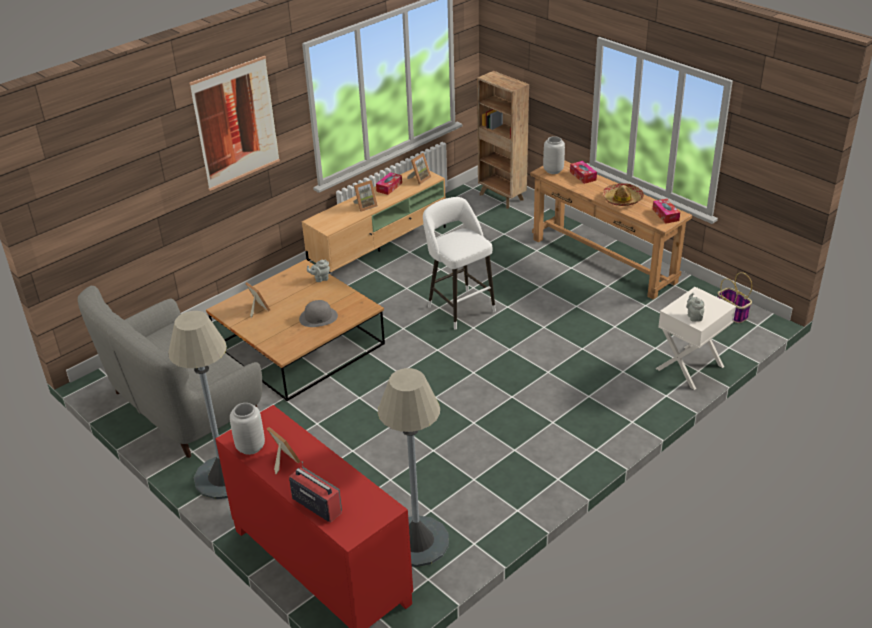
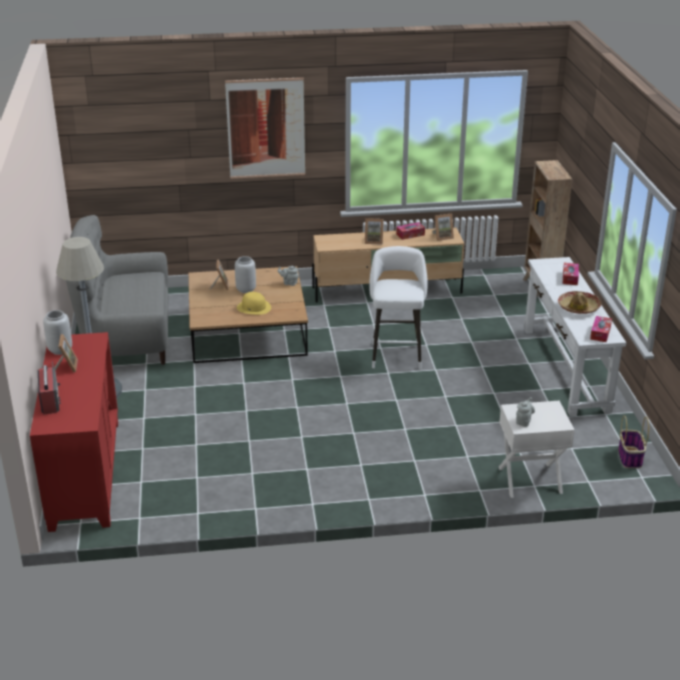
camera: 35 degrees right, 5 degrees down
(318, 317) = (254, 307): grey hat -> yellow hat
(417, 542) = (162, 491): grey floor lamp -> none
(552, 170) = (549, 264): grey vase -> grey vase (245, 289)
(603, 260) = (565, 369): brown console table -> white console table

